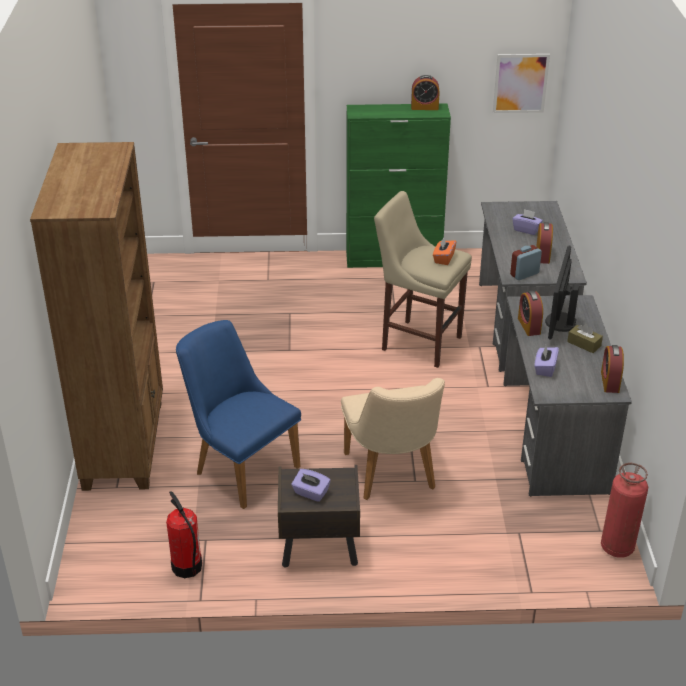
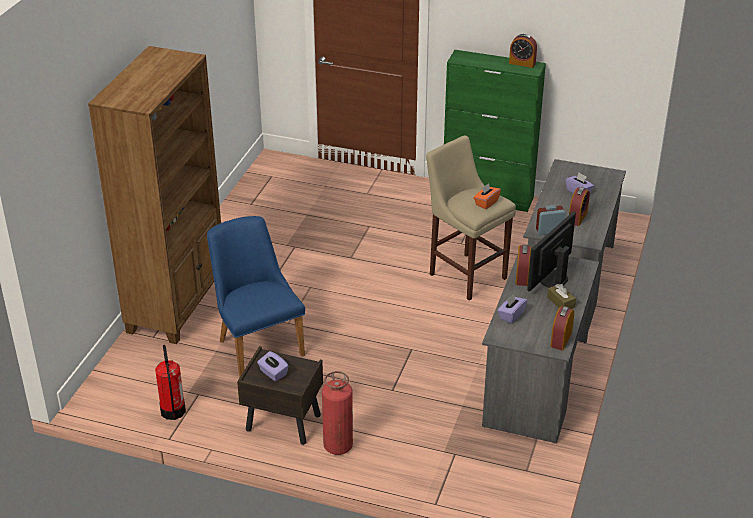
camera: 20 degrees right, 0 degrees up
(393, 476) = (376, 382): beige chair -> none
(520, 83) = (615, 55): picture -> none
(617, 547) = (533, 488): fire extinguisher -> fire extinguisher (338, 446)

